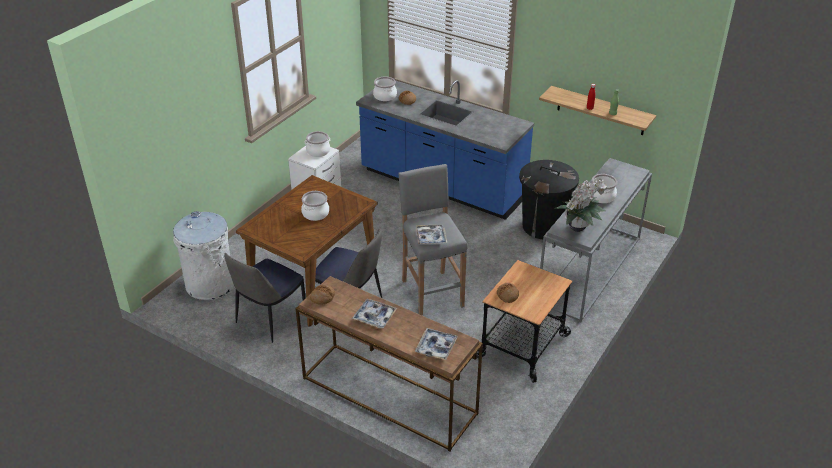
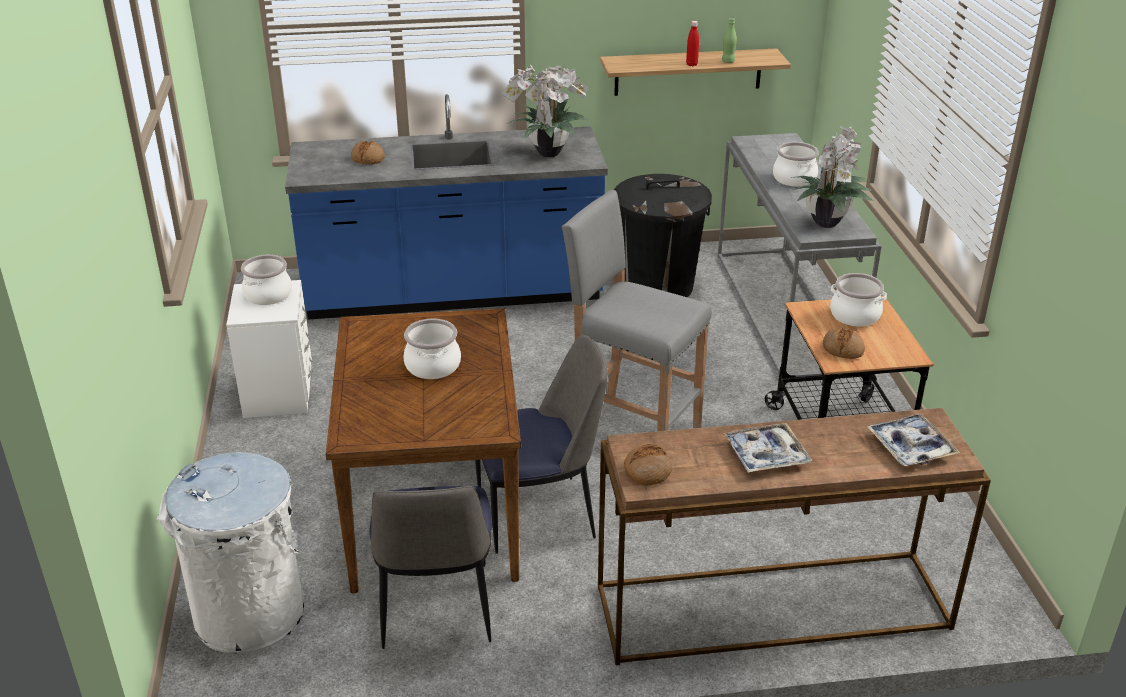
camera: 40 degrees left, 5 degrees down
(384, 96) = (323, 165): cooking pot -> cooking pot (855, 316)
(431, 237) = (658, 319): tray -> none
(490, 129) = (546, 153): none -> potted plant

